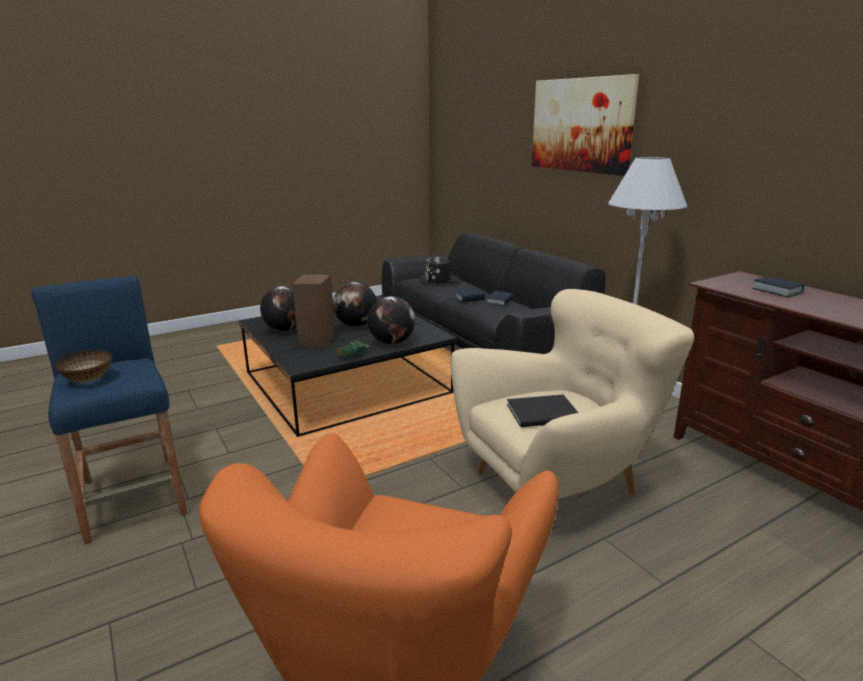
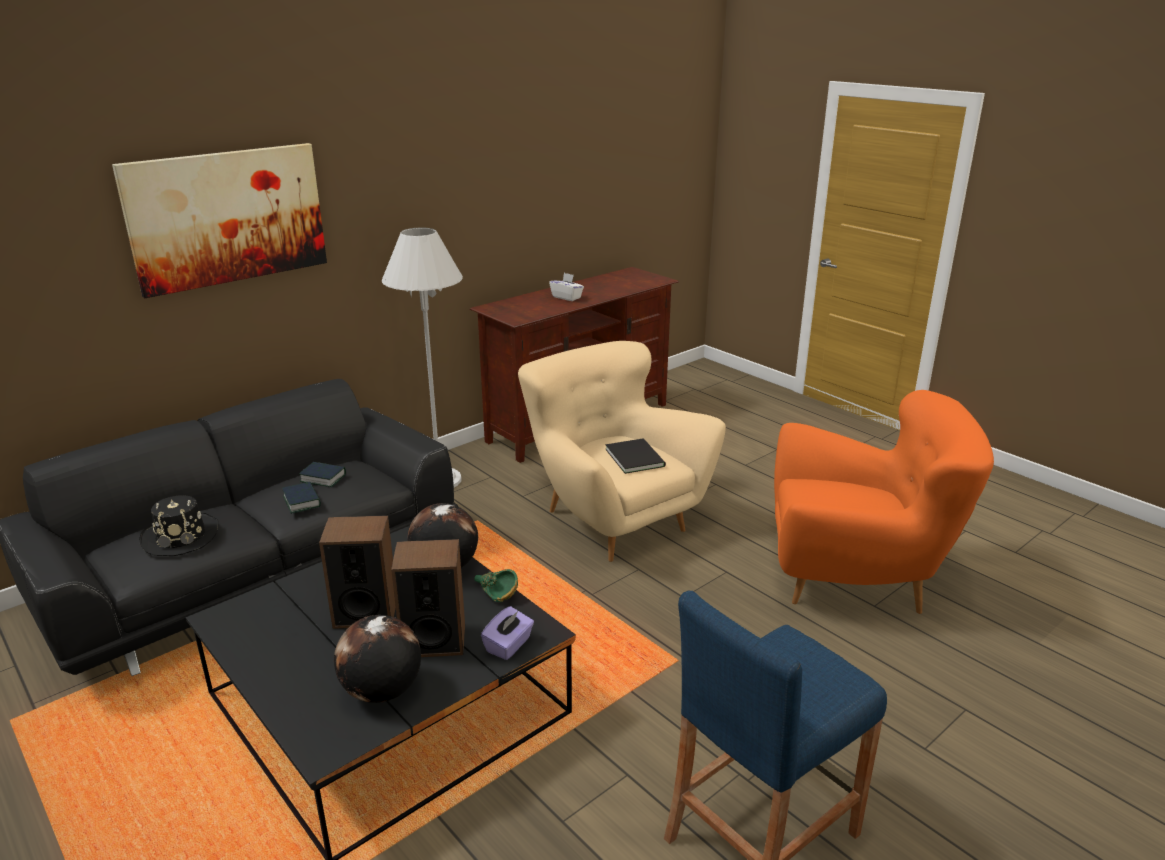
camera: 100 degrees left, 5 degrees up
(88, 380) = (816, 682): bowl -> none
(295, 357) = (509, 645): none -> purple tissue box
(356, 325) = (365, 613): globe -> speaker
(777, 291) = (536, 304): book -> none
(823, 304) = (567, 297): none -> white tissue box

